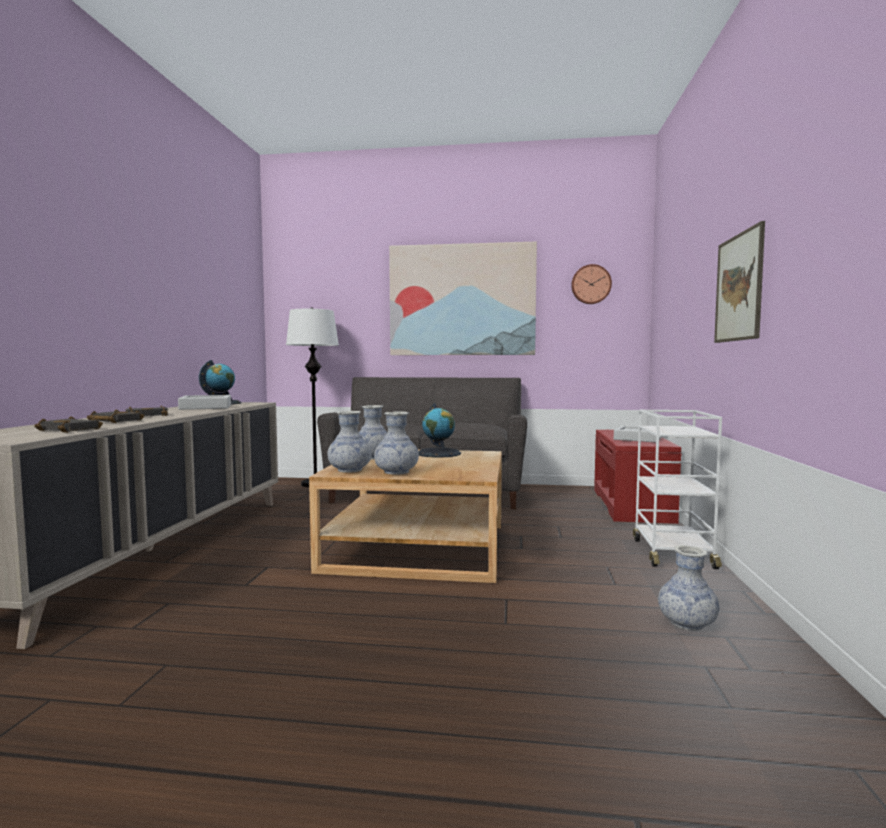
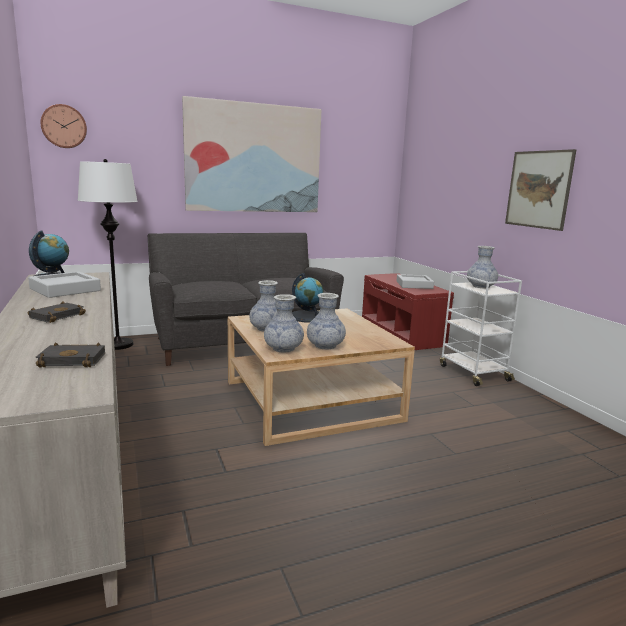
camera: 30 degrees left, 10 degrees up
(113, 421) = (57, 333): black book -> none
(591, 284) = (360, 152): wall clock -> wall clock (64, 126)
(687, 623) = (541, 426): vase -> vase (481, 286)

